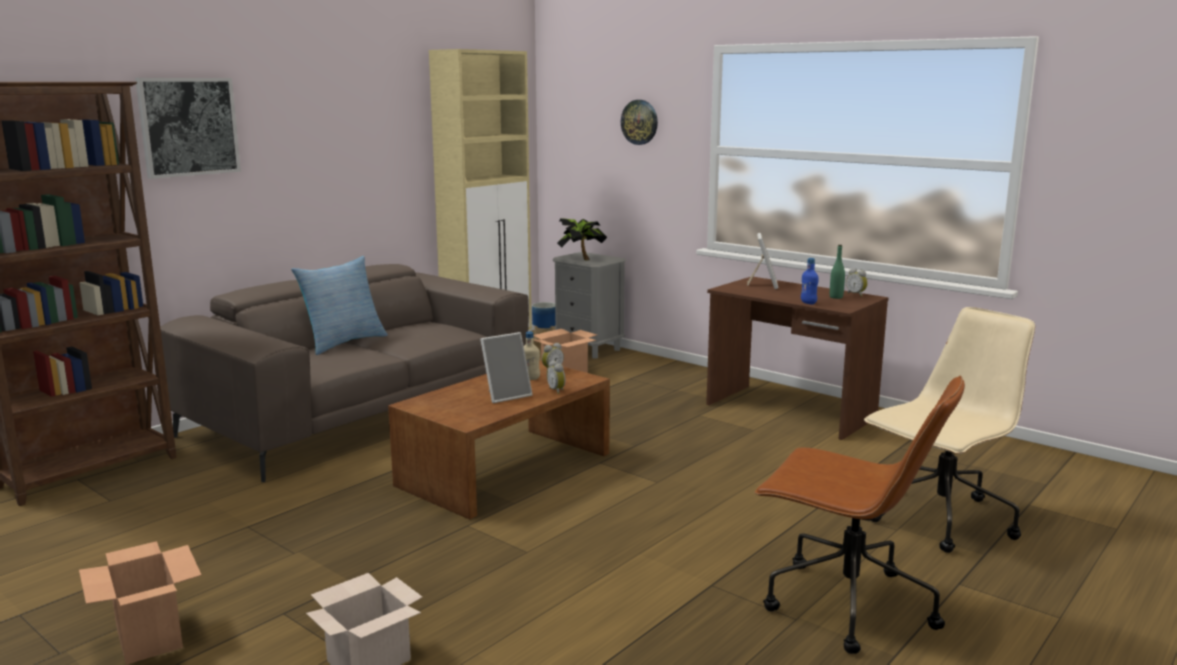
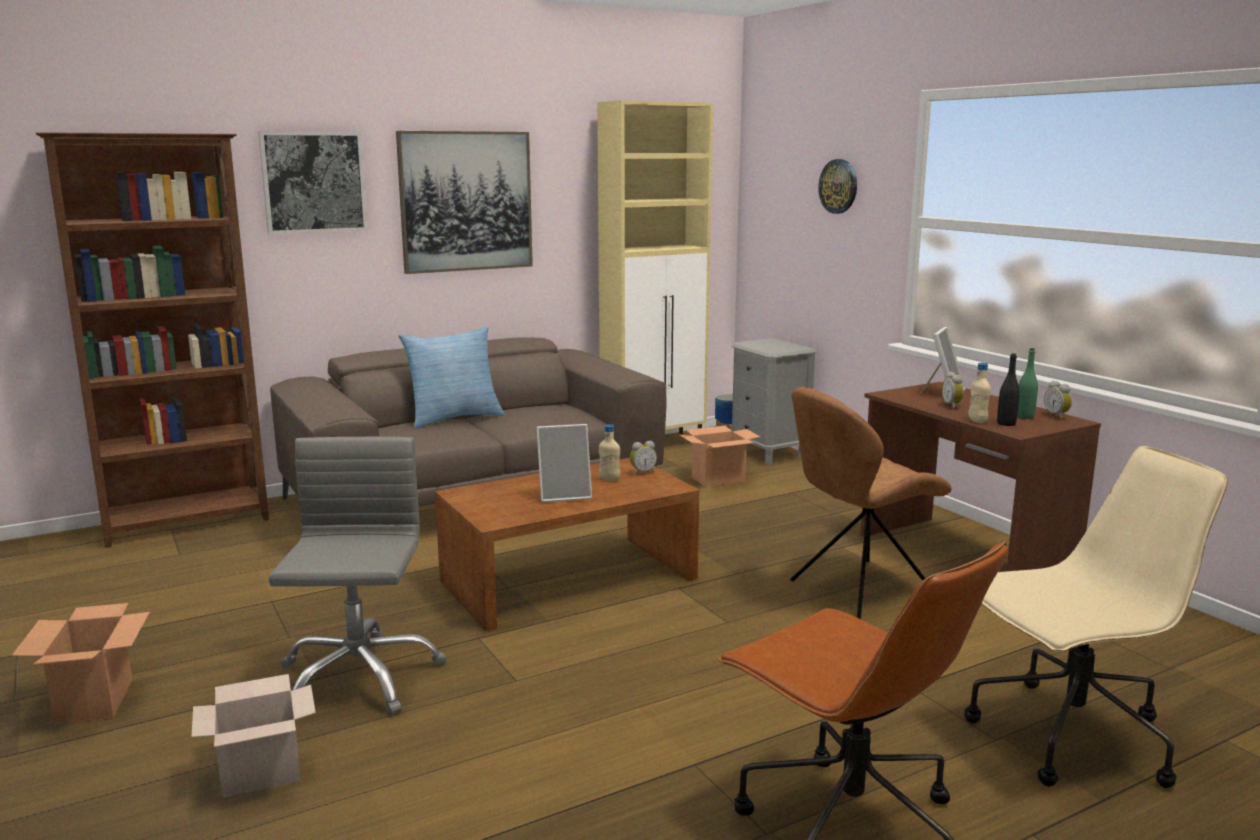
camera: 20 degrees right, 0 degrees up
(323, 141) = (466, 201): none -> picture
(389, 573) = (358, 677): none -> grey office chair
(557, 391) = (625, 497): alarm clock -> alarm clock (953, 406)
(581, 259) = (763, 346): potted plant -> none
(734, 445) = (858, 590): none -> brown chair
(808, 303) = (977, 421): blue bottle -> beige bottle
(829, 303) = (1006, 423): none -> black bottle

